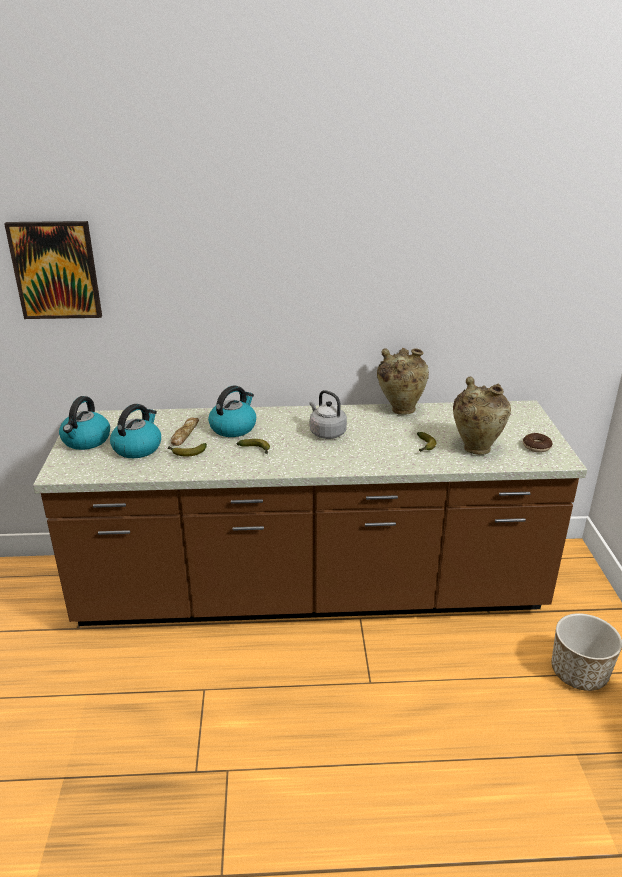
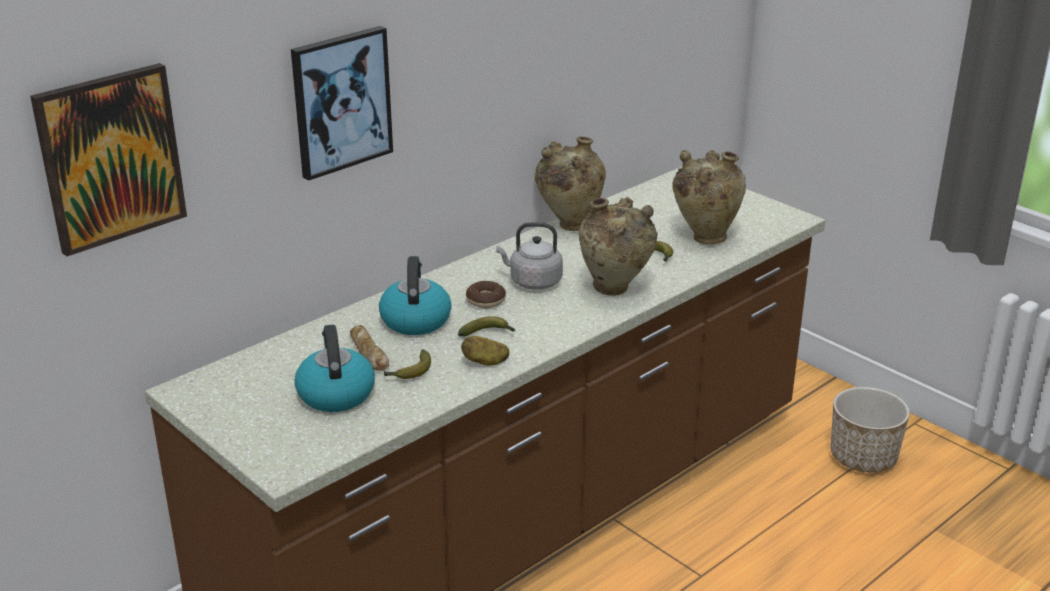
camera: 40 degrees left, 0 degrees up
(86, 441) = (246, 416): kettle -> none
(219, 275) = (341, 101): none -> picture
(229, 464) = (485, 362): none -> potato
(365, 456) = (615, 290): none -> beige vase
(536, 447) = (755, 214): donut -> donut (485, 300)

